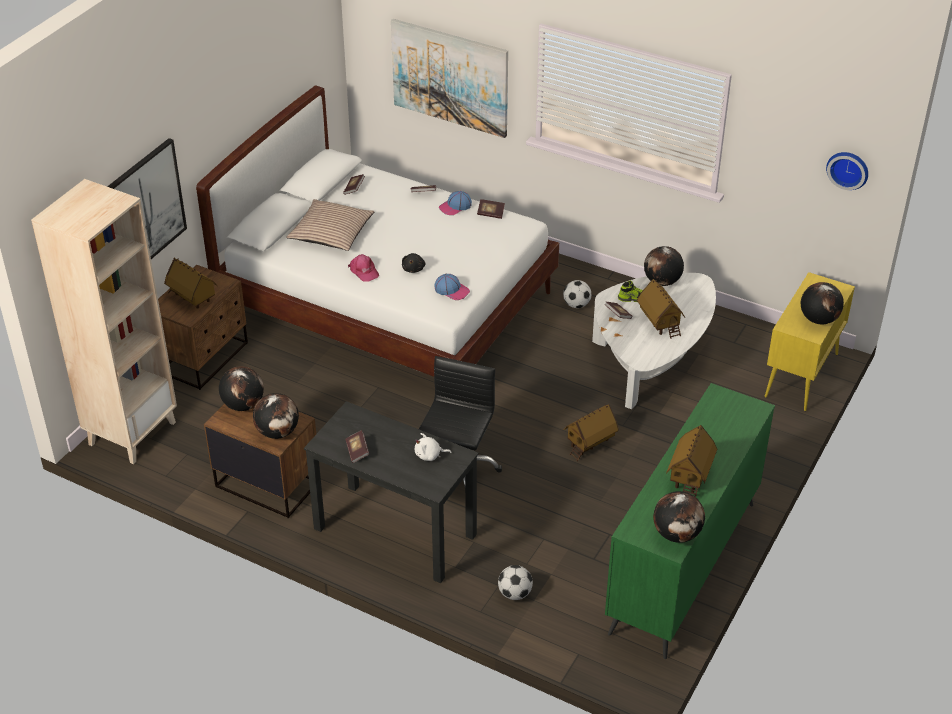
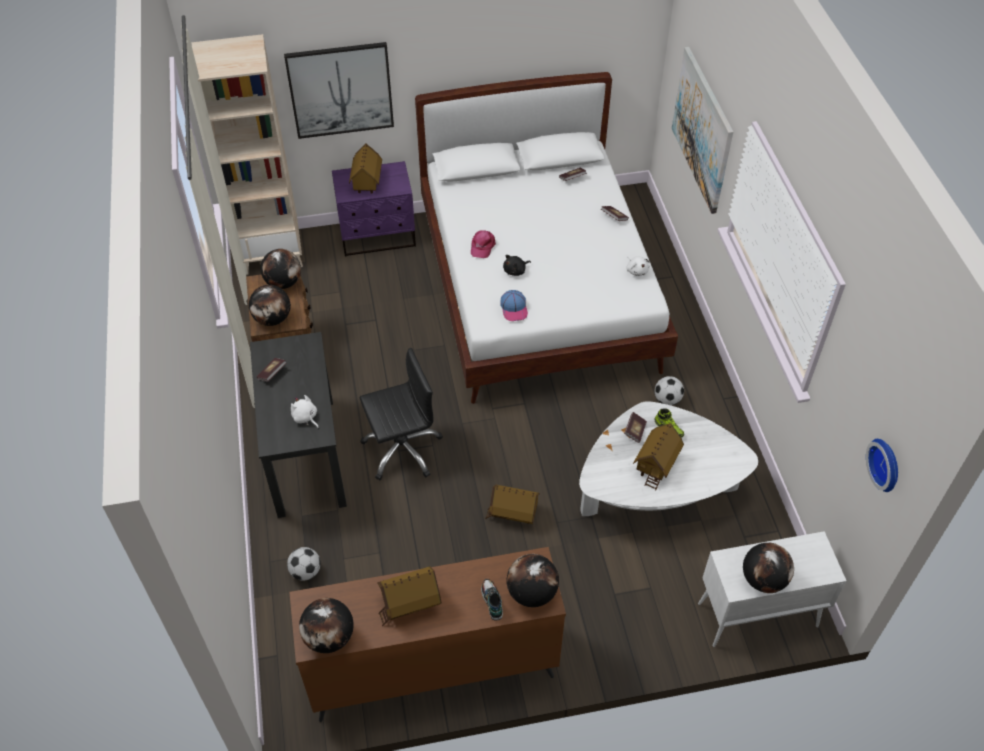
camera: 50 degrees right, 10 degrees up
(204, 358) = (378, 236): brown nightstand -> purple nightstand
(331, 233) = (506, 201): pillow -> none
(455, 207) = (619, 245): cap -> none
(490, 213) = (637, 270): book -> white plush toy
(662, 282) = (711, 434): globe -> globe (531, 593)
(682, 567) = (431, 669): green dresser -> brown dresser
(729, 434) = (492, 601): none -> shoe
(801, 376) = (756, 615): yellow cabinet -> white cabinet

